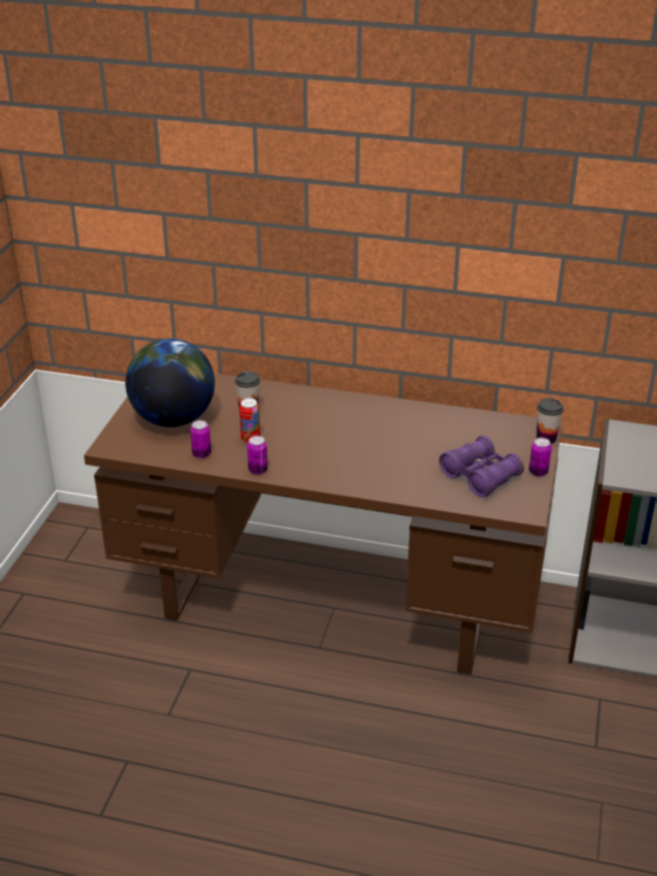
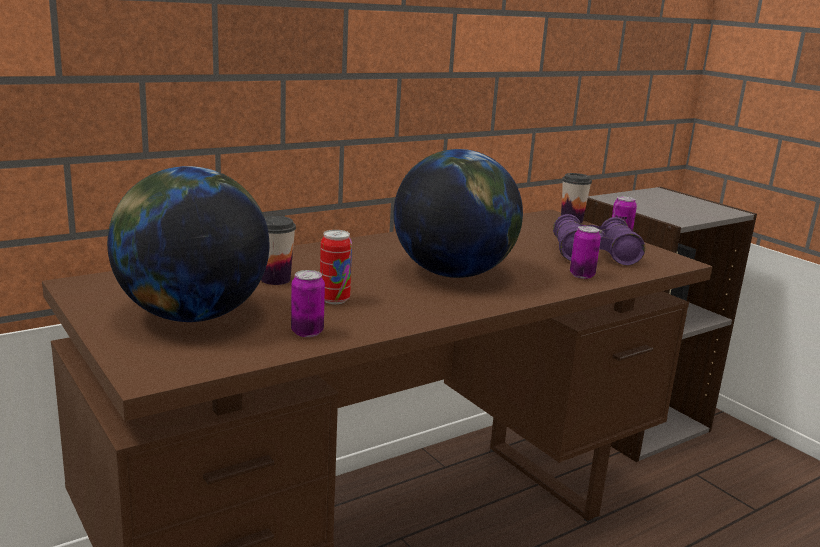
camera: 50 degrees left, 15 degrees down
(257, 470) = (406, 320): can -> can (582, 275)
(350, 449) = (453, 273): none -> globe

